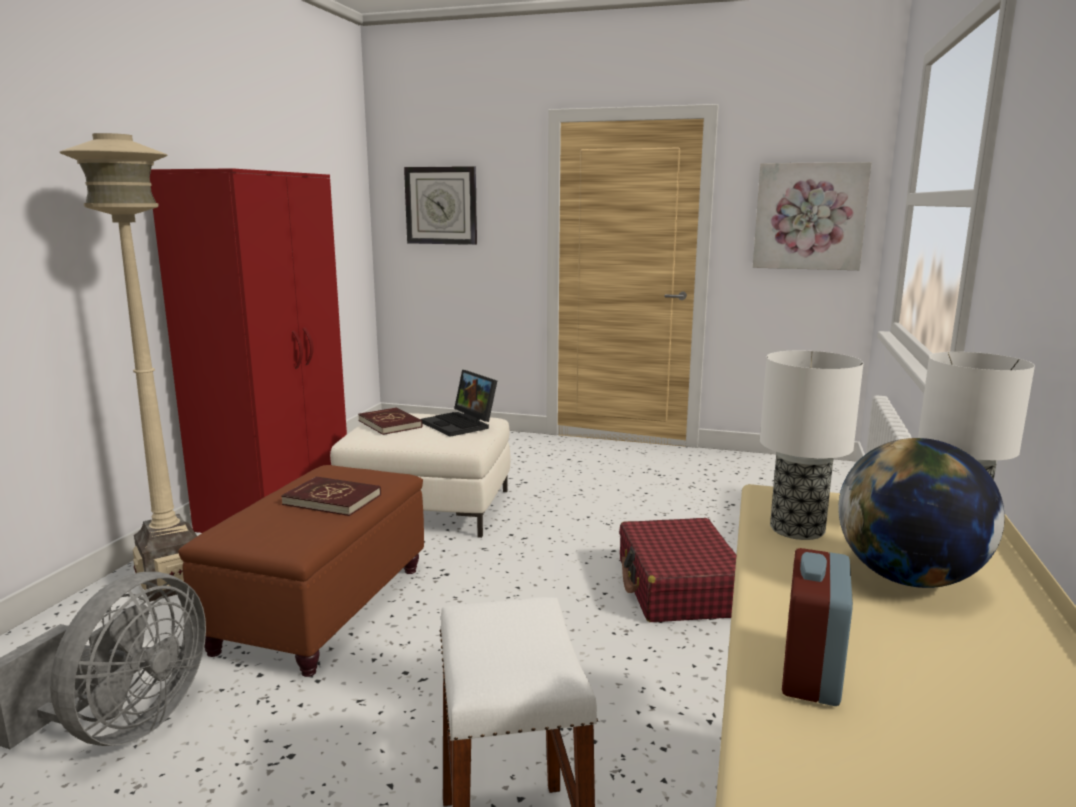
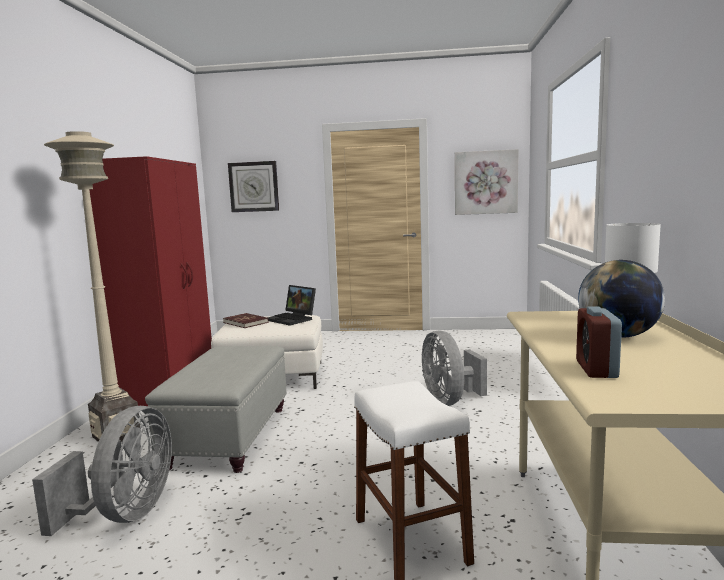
camera: 10 degrees left, 5 degrees down
(323, 607) = (229, 436): brown ottoman -> grey ottoman
(332, 500) = (234, 362): red book -> none
(678, 588) = (449, 401): red suitcase -> grey fan
(796, 528) = (549, 324): table lamp -> none

